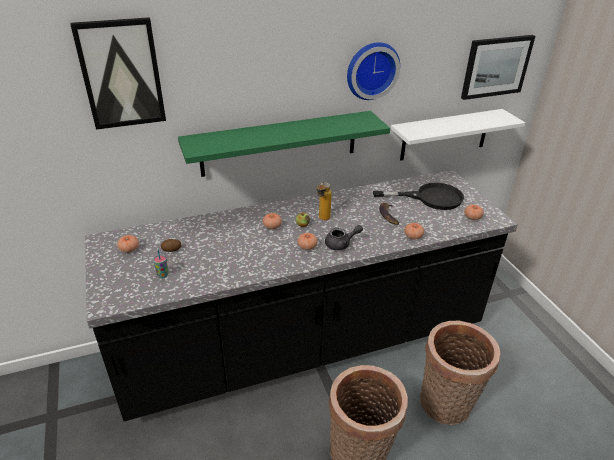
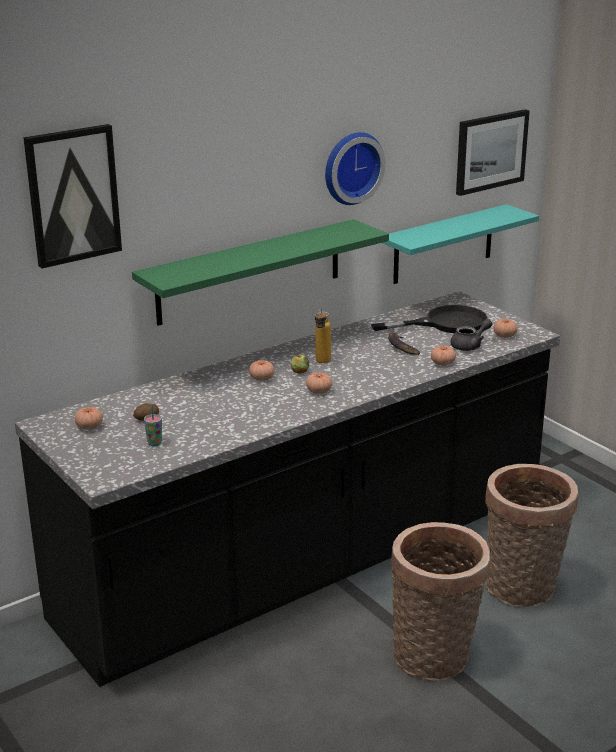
camera: 15 degrees left, 10 degrees down
(341, 244) = (360, 383): grey teapot -> grey teapot (470, 346)
(445, 135) = (443, 244): white shelf -> turquoise shelf

